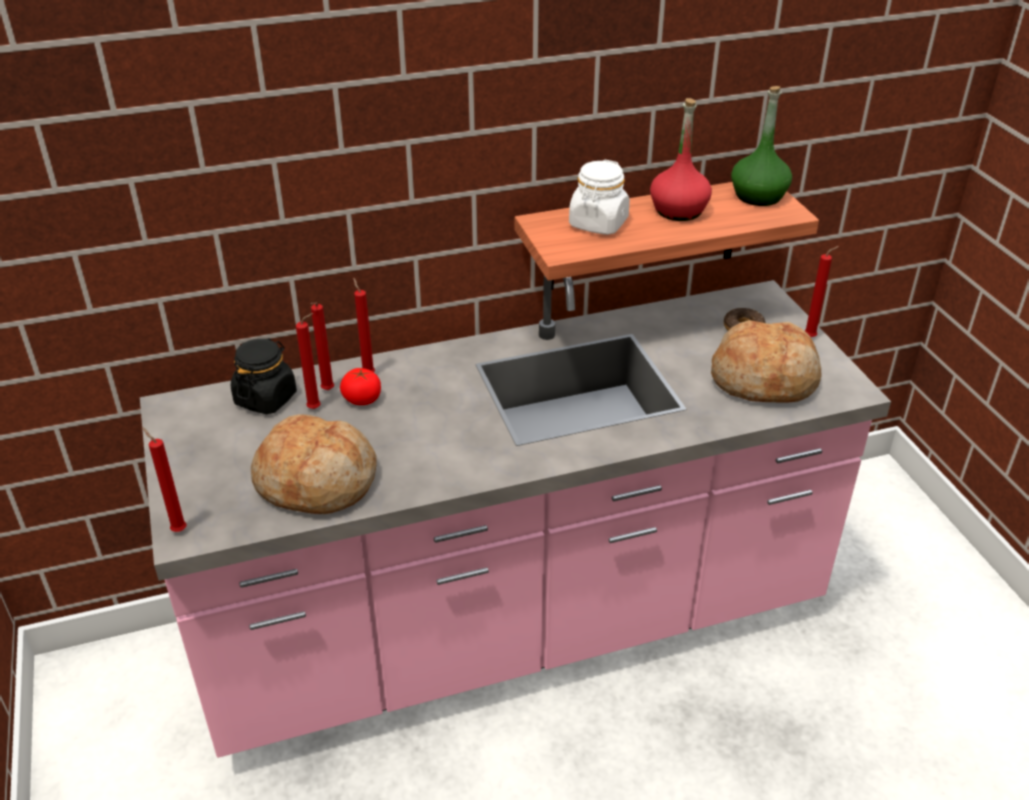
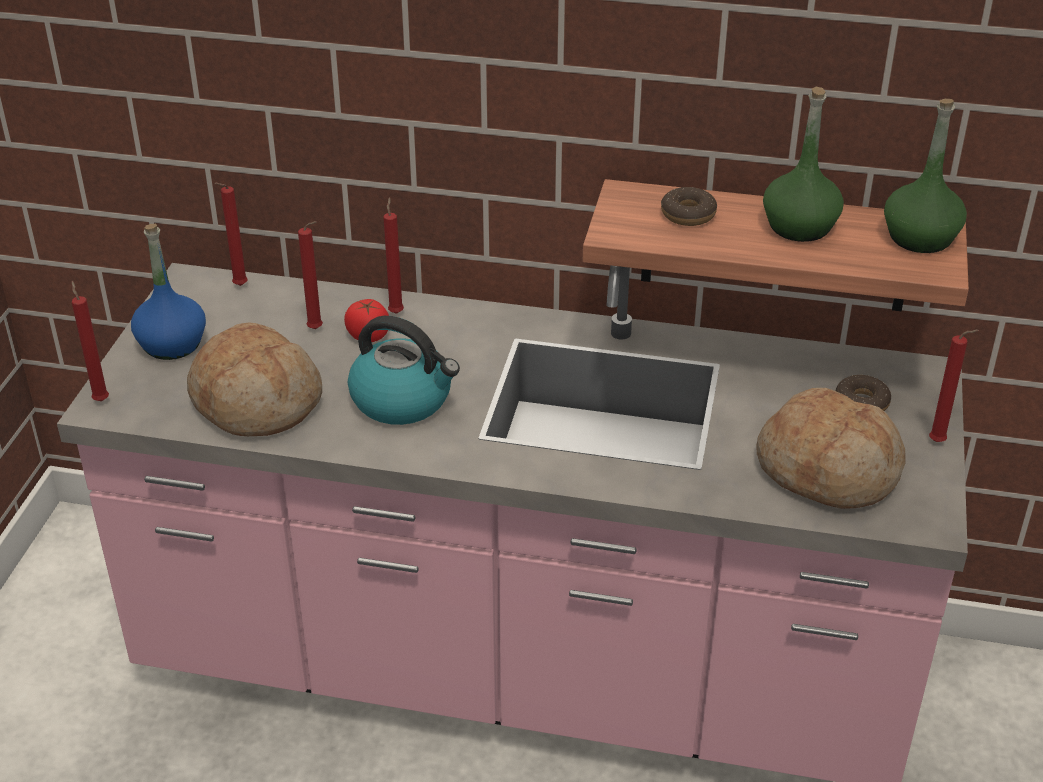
camera: 30 degrees right, 0 degrees up
(201, 462) = (171, 344): none -> blue bottle
(266, 398) = (280, 303): black jar -> none
(327, 391) = (342, 316): red candle -> red candle (238, 286)
(434, 437) = (403, 400): none -> kettle
(598, 224) = (688, 214): white jar -> donut
(679, 210) = (800, 226): red bottle -> green bottle

